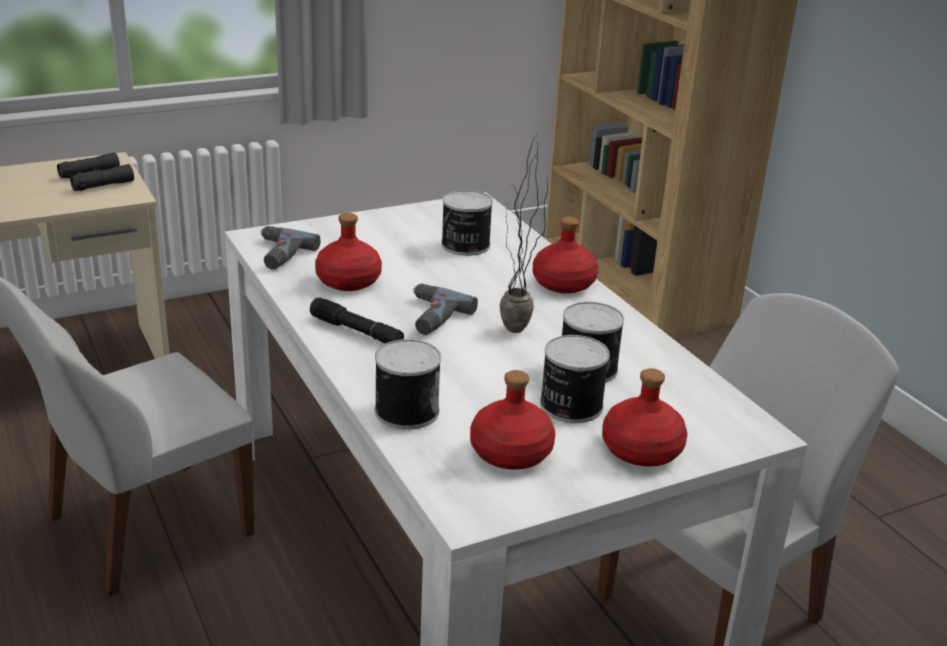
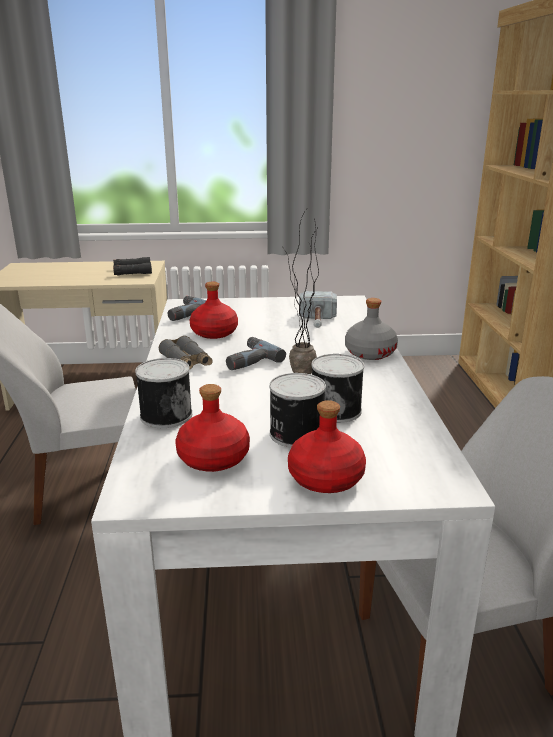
camera: 25 degrees right, 5 degrees down
(357, 332) = (187, 362): black flashlight -> grey binoculars
(465, 245) = (317, 322): can -> hammer
(563, 283) = (369, 353): red bottle -> grey bottle

